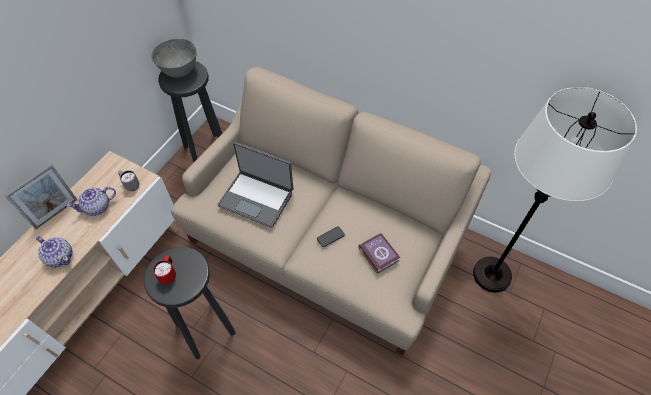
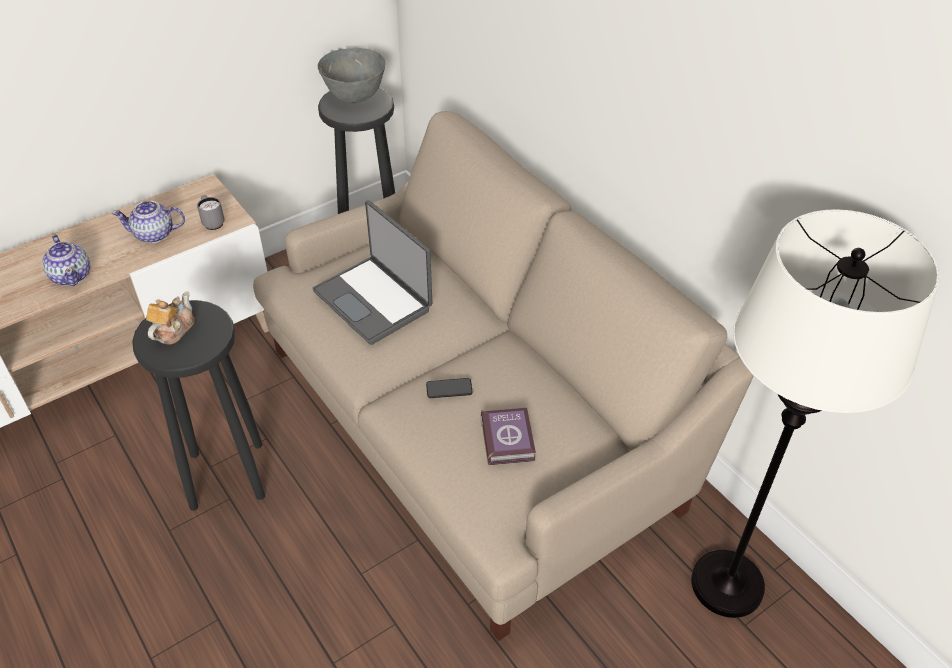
camera: 25 degrees right, 10 degrees down
(56, 213) = (101, 224): picture frame -> none
(168, 274) = (173, 330): red mug -> teapot

